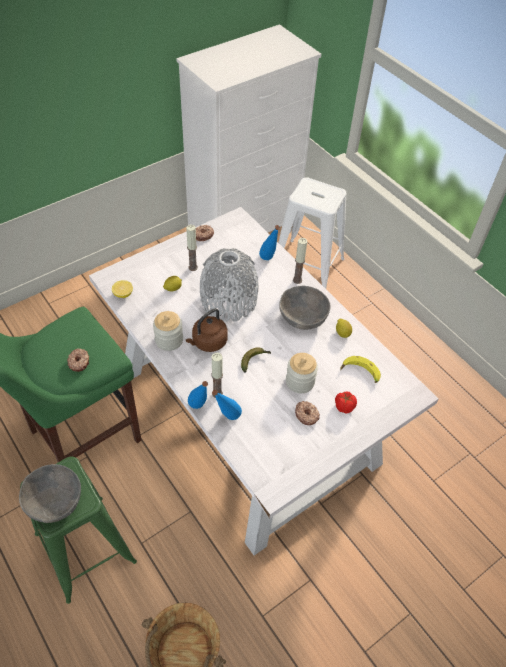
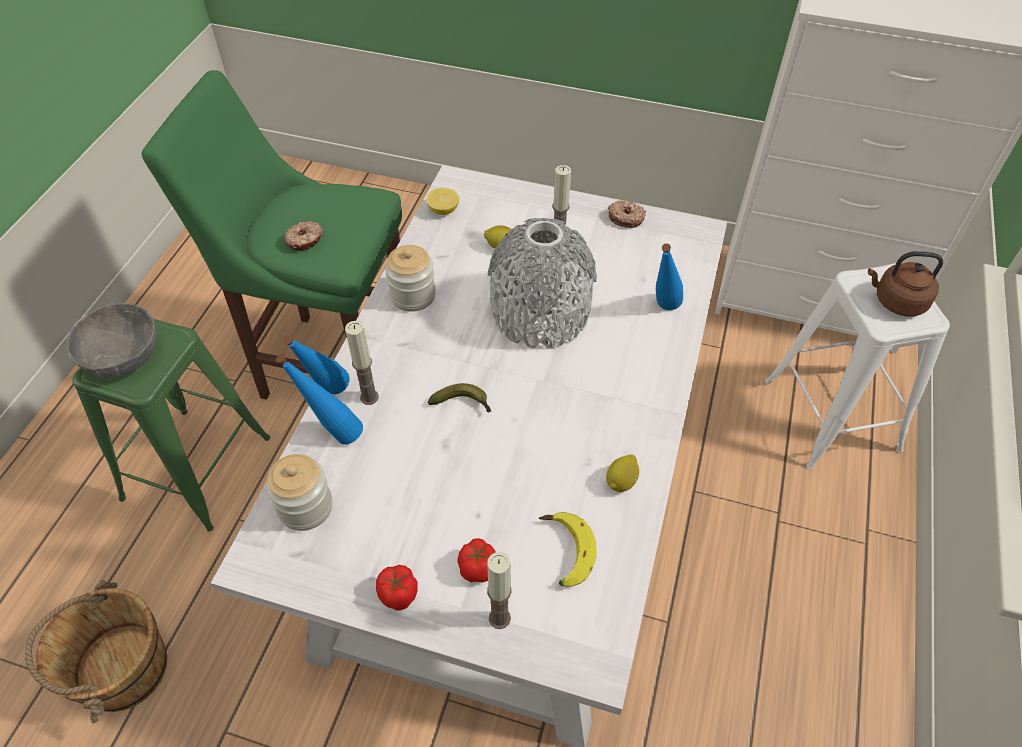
camera: 55 degrees right, 0 degrees up
(208, 342) = (446, 335): brown kettle -> brown kettle (896, 301)
(297, 280) = (663, 364): candle -> candle (499, 618)
(300, 381) = (474, 481): jar -> jar (305, 507)
(302, 317) = (599, 412): grey bowl -> none
(306, 415) = (419, 526): donut -> none
(335, 442) = (398, 595): none -> tomato

